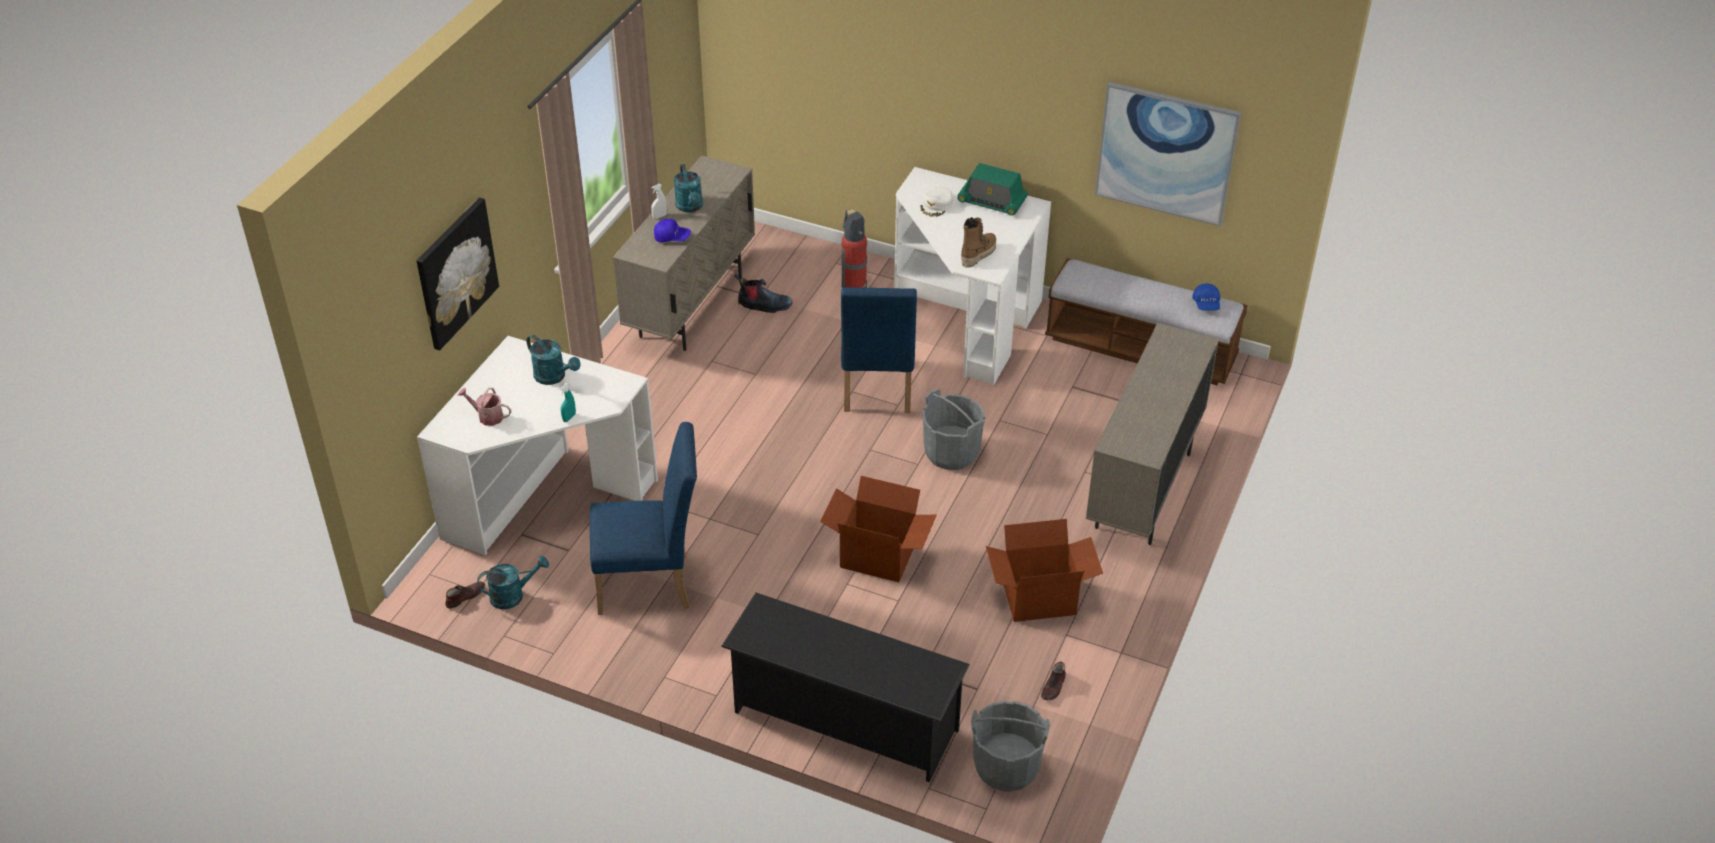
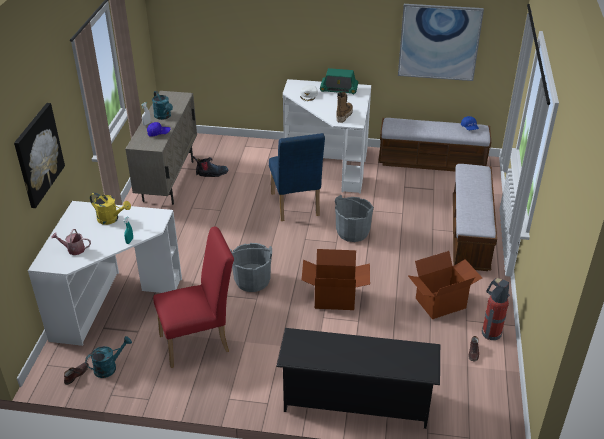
camera: 15 degrees left, 5 degrees down
(554, 377) = (111, 219): turquoise watering can -> yellow watering can
(652, 584) = (200, 341): blue chair -> red chair
(853, 285) = (259, 155): fire extinguisher -> fire extinguisher (490, 332)
(1006, 766) = (469, 407): grey bucket -> grey bucket (252, 280)
(1143, 491) = (469, 233): beige cabinet -> bench

